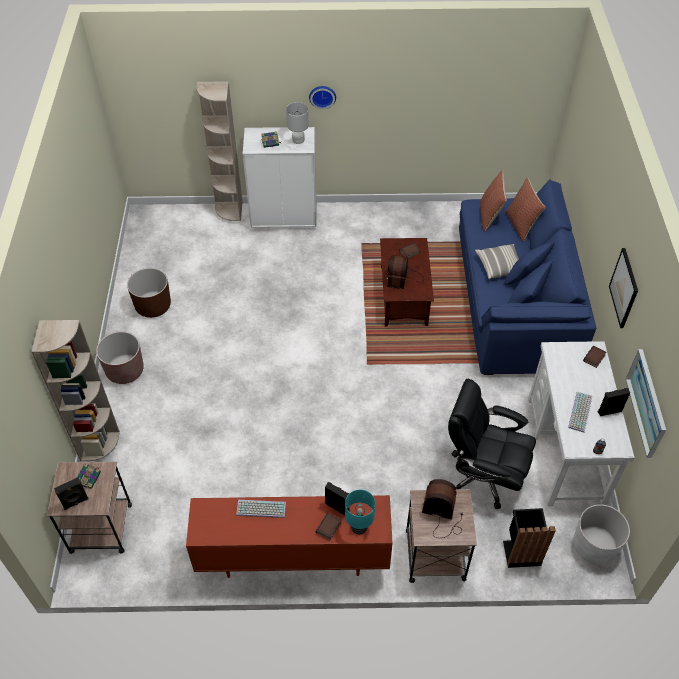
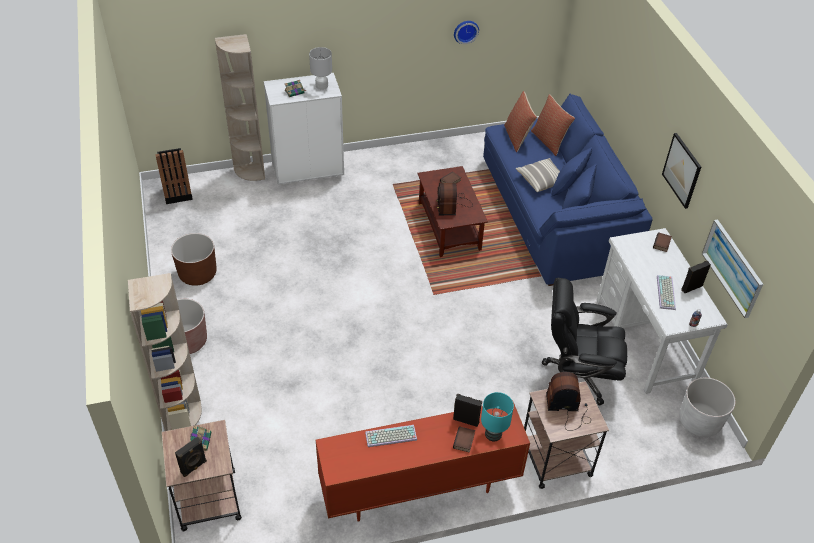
camera: 15 degrees left, 5 degrees down
(322, 96) = (340, 39): wall clock -> wall clock (465, 31)
(521, 551) = (634, 439): black trash can -> black trash can (177, 193)

